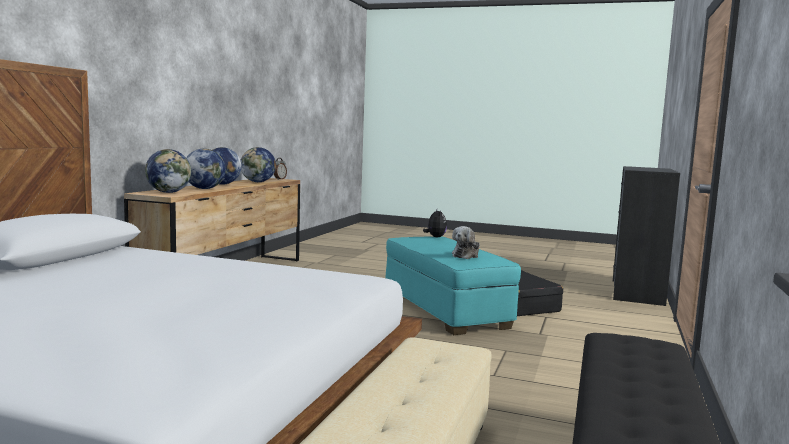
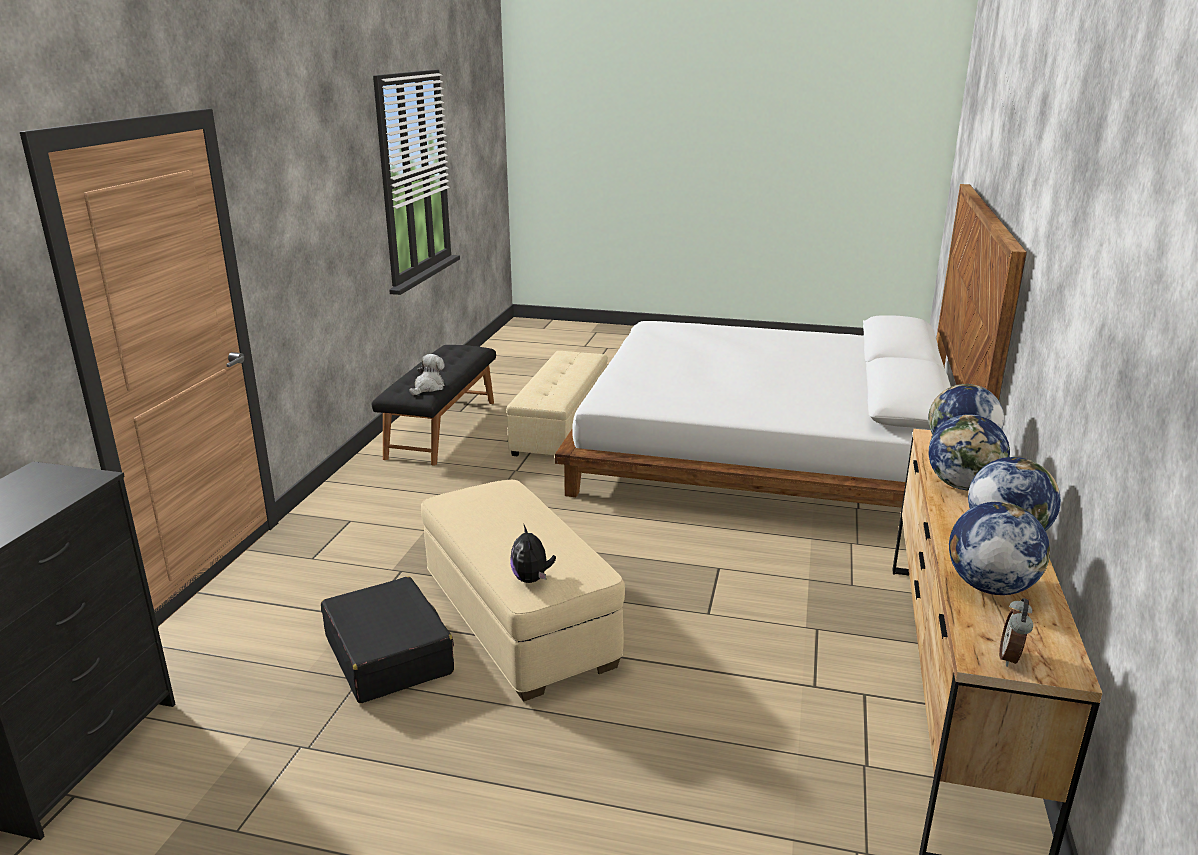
camera: 175 degrees right, 15 degrees up
(444, 309) = (519, 619): turquoise ottoman -> beige ottoman
(466, 255) = (493, 500): plush toy -> plush toy (428, 387)

